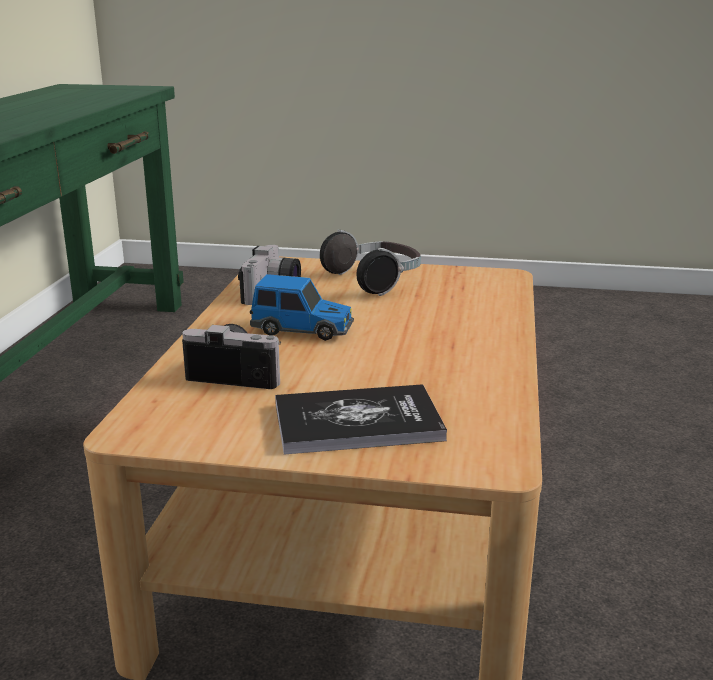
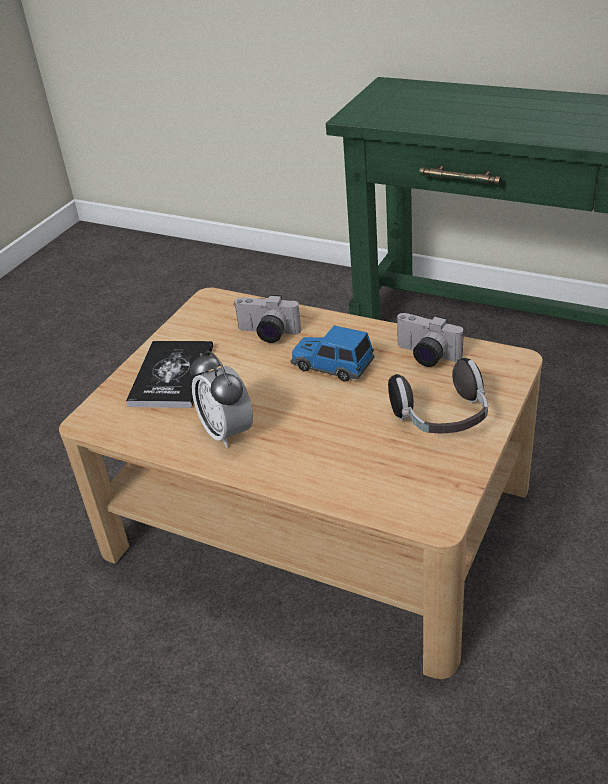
camera: 110 degrees right, 15 degrees up
(237, 373) = (267, 334): camera -> camera turned 75 degrees clockwise
(303, 329) = (331, 366): toy car -> toy car turned 90 degrees clockwise
(456, 366) = (227, 432): none -> alarm clock

